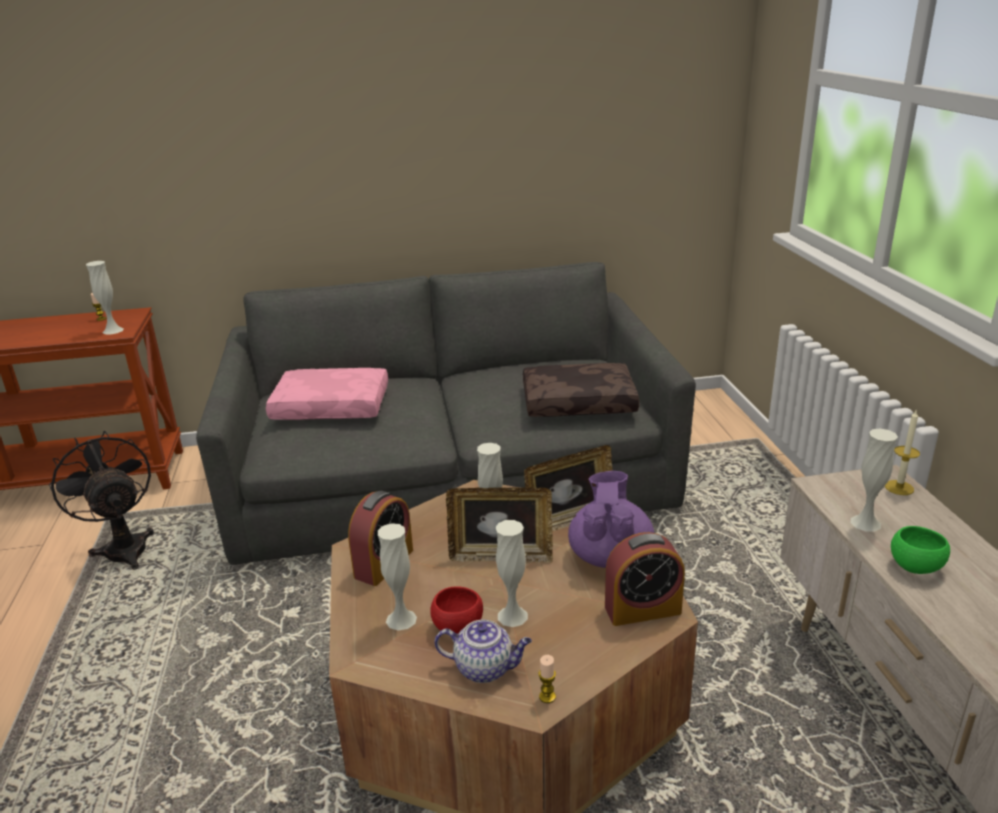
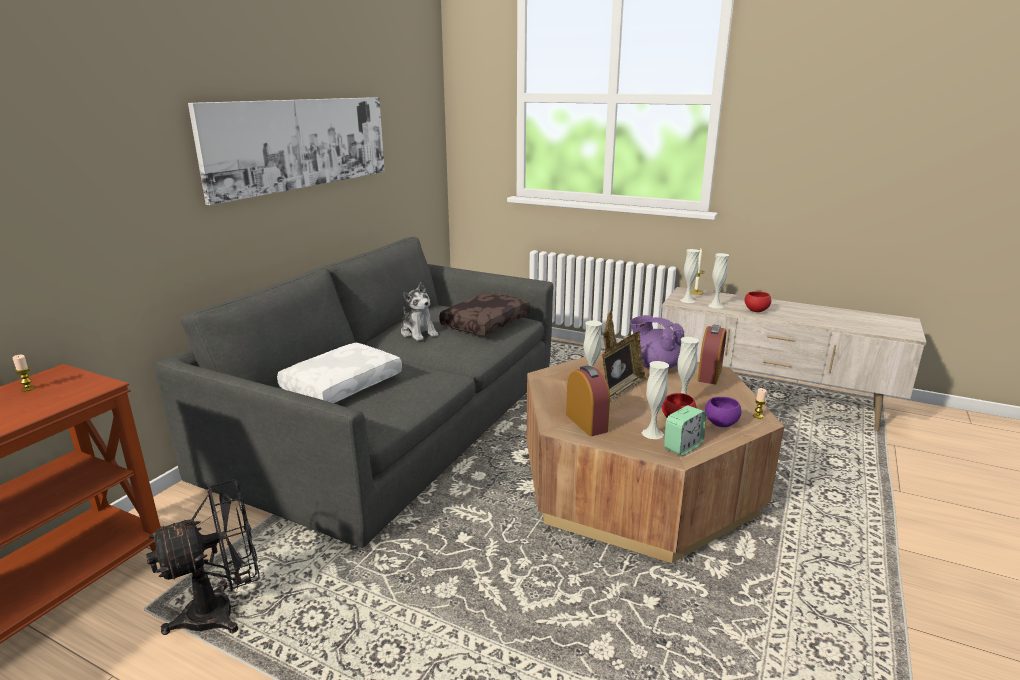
camera: 55 degrees left, 5 degrees down
(113, 330) = (83, 388): white vase -> white vase (687, 300)
(123, 547) = (223, 611): black fan -> black fan turned 150 degrees clockwise
(332, 406) = (342, 384): pink pillow -> white pillow
(386, 655) = (683, 447): none -> alarm clock
(444, 131) = (301, 143): none -> picture
(485, 668) = (721, 424): teapot -> purple bowl
(495, 384) = (418, 333): none -> plush toy
(915, 567) = (756, 310): green bowl -> red bowl

